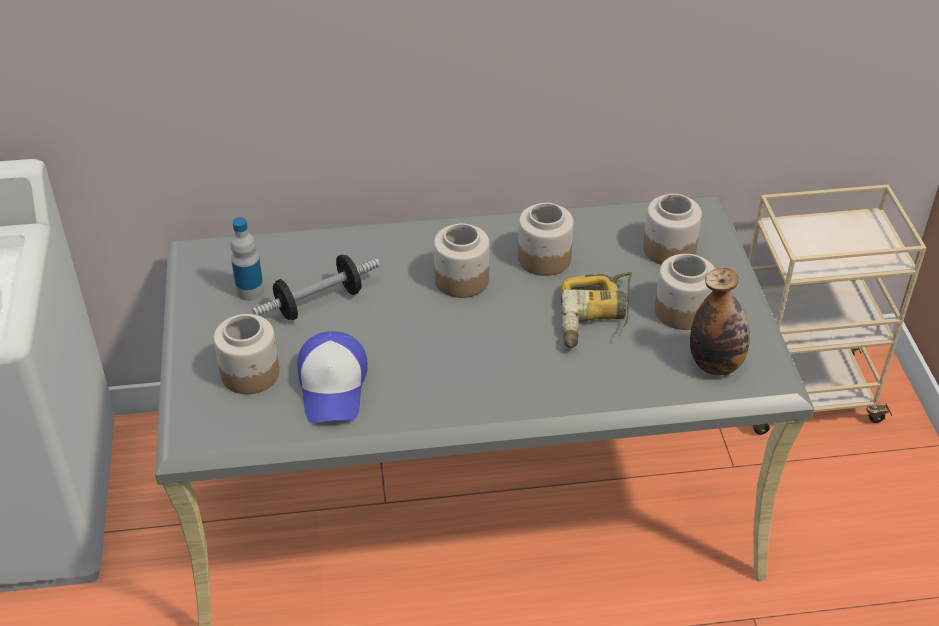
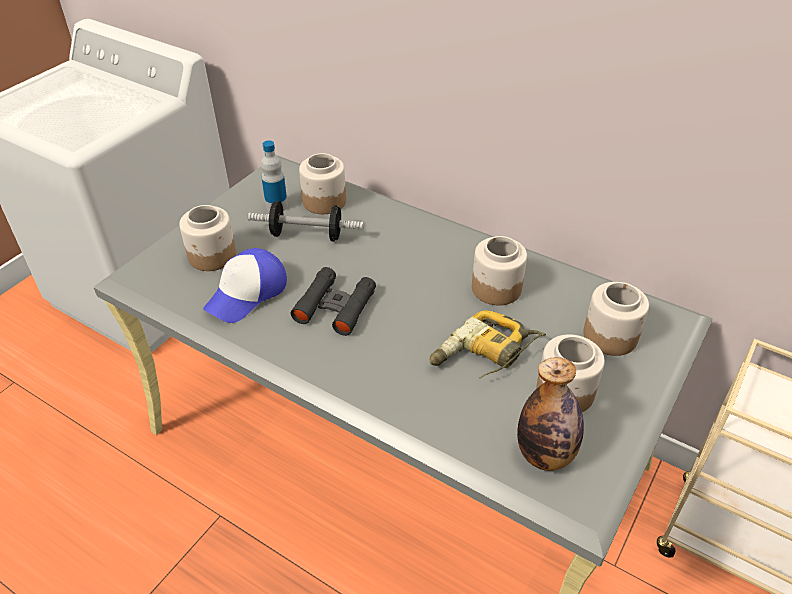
camera: 40 degrees right, 0 degrees up
(429, 351) = (335, 307): none -> black binoculars
(461, 280) = (416, 271): jar -> jar (323, 201)

